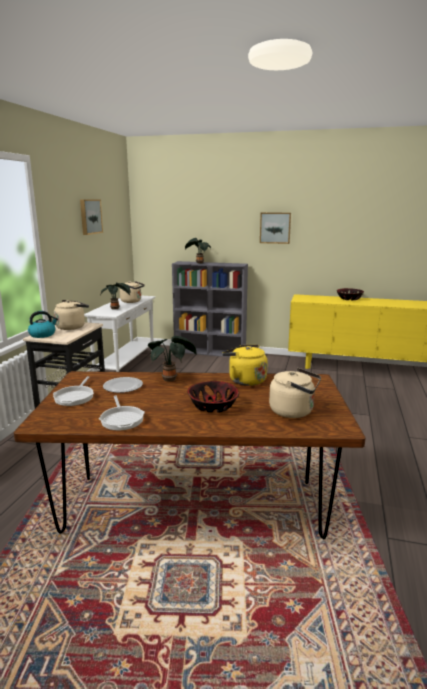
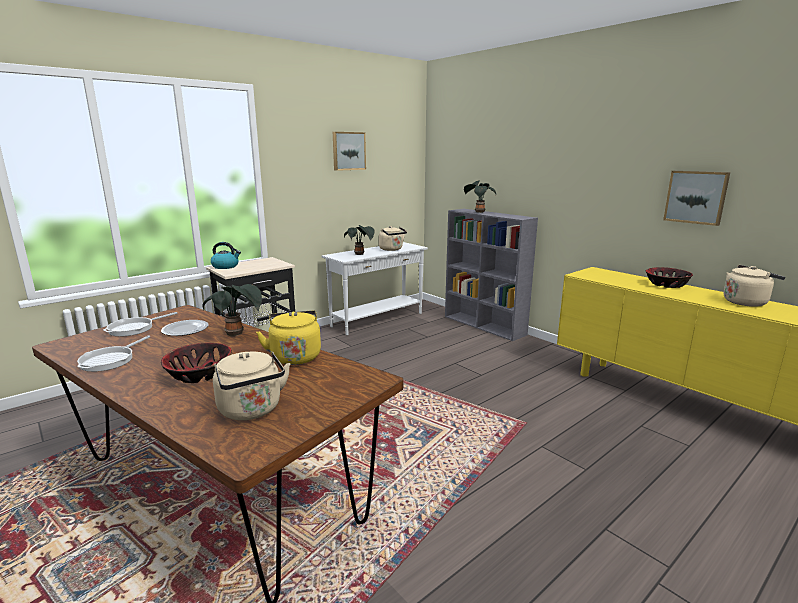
camera: 35 degrees right, 0 degrees up
(72, 327) = (263, 264): beige kettle -> beige kettle (746, 302)
(275, 228) = (576, 170): picture -> picture (696, 197)

